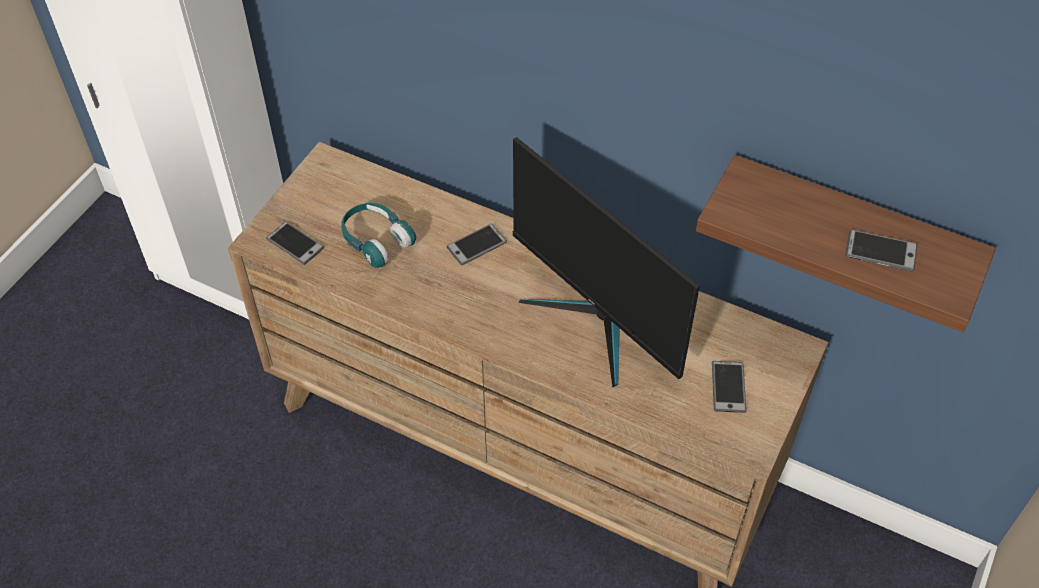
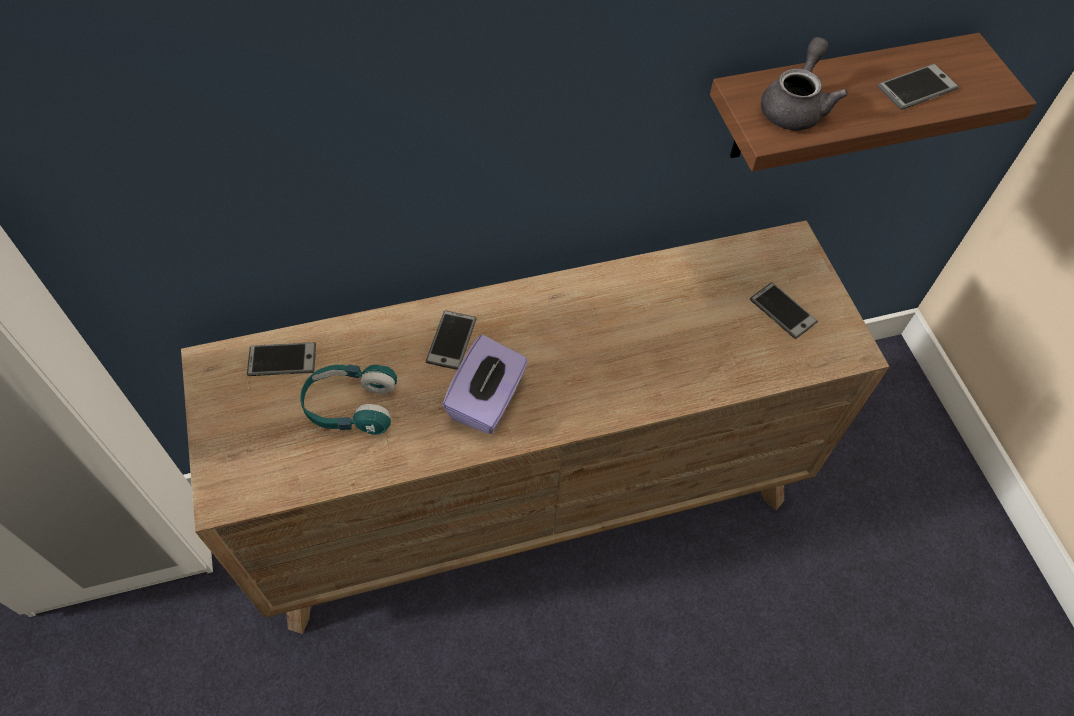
camera: 45 degrees left, 5 degrees up
(295, 243) = (268, 471): phone -> phone (282, 360)
(459, 296) = (487, 400): none -> purple tissue box
(597, 320) = (627, 332): monitor -> none
(768, 206) = (795, 106): none -> grey teapot

